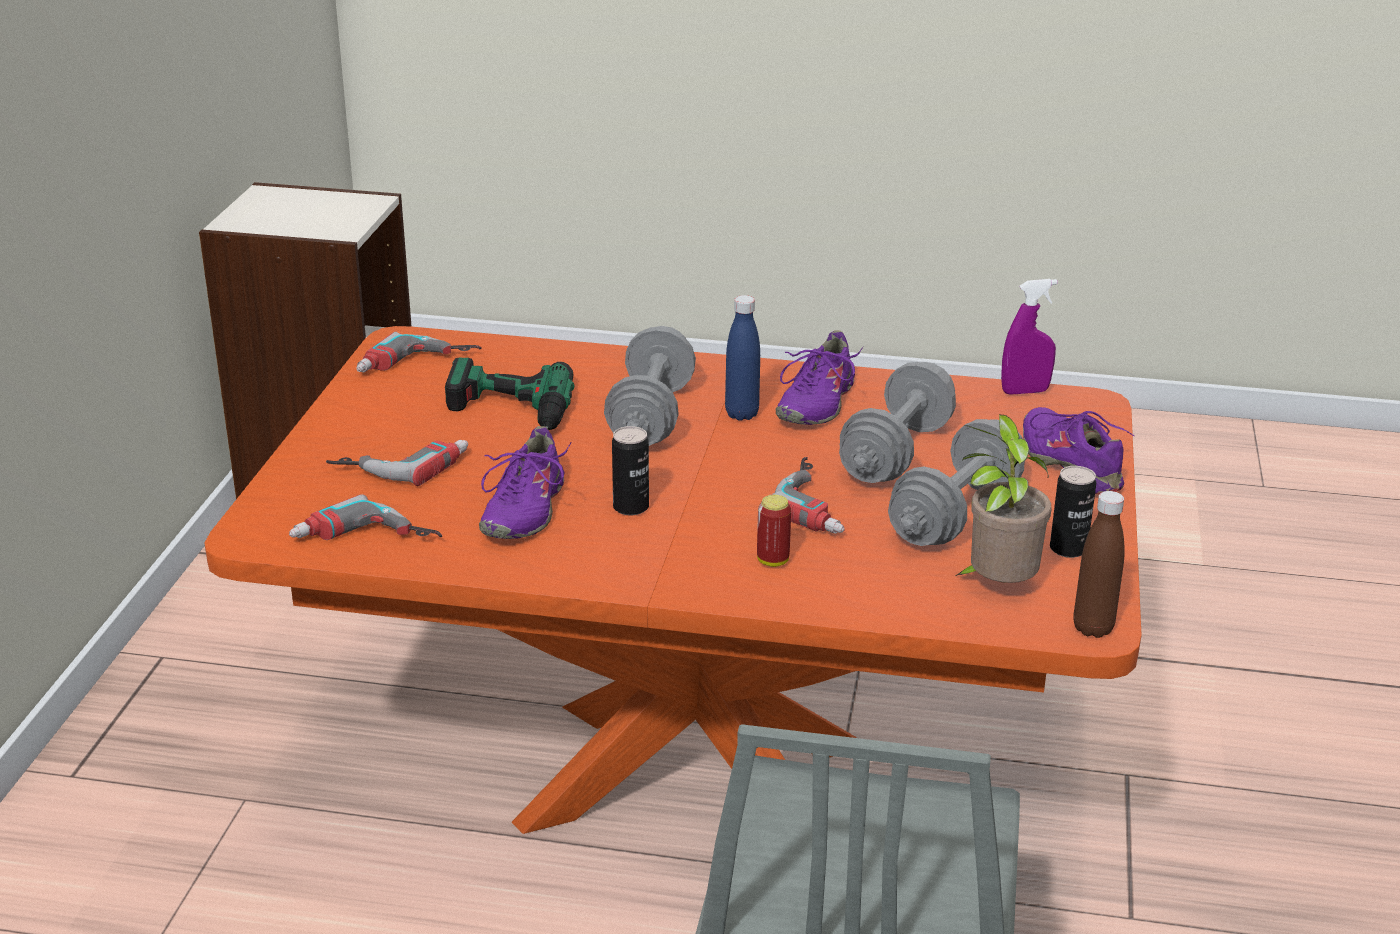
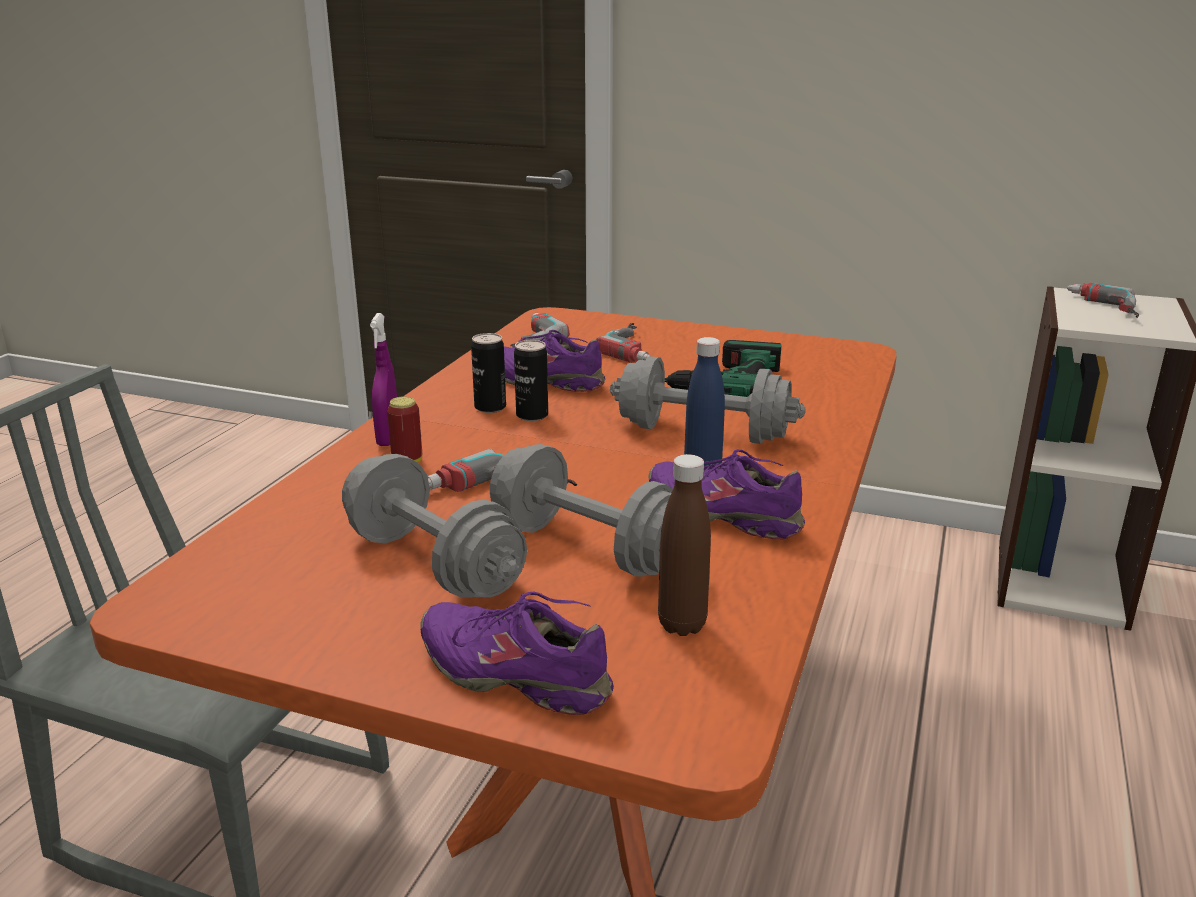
camera: 100 degrees right, 5 degrees down
(417, 366) = (811, 355): power drill -> power drill (1100, 308)
(997, 587) = (275, 563): potted plant -> none
(1025, 391) = (750, 678): purple spray bottle -> purple spray bottle (388, 438)
(1068, 549) = (312, 624): can -> can (490, 407)
(1071, 464) = (515, 673): purple shoe -> purple shoe turned 135 degrees counterclockwise
(1093, 628) = (152, 607): brown bottle -> brown bottle (682, 624)

